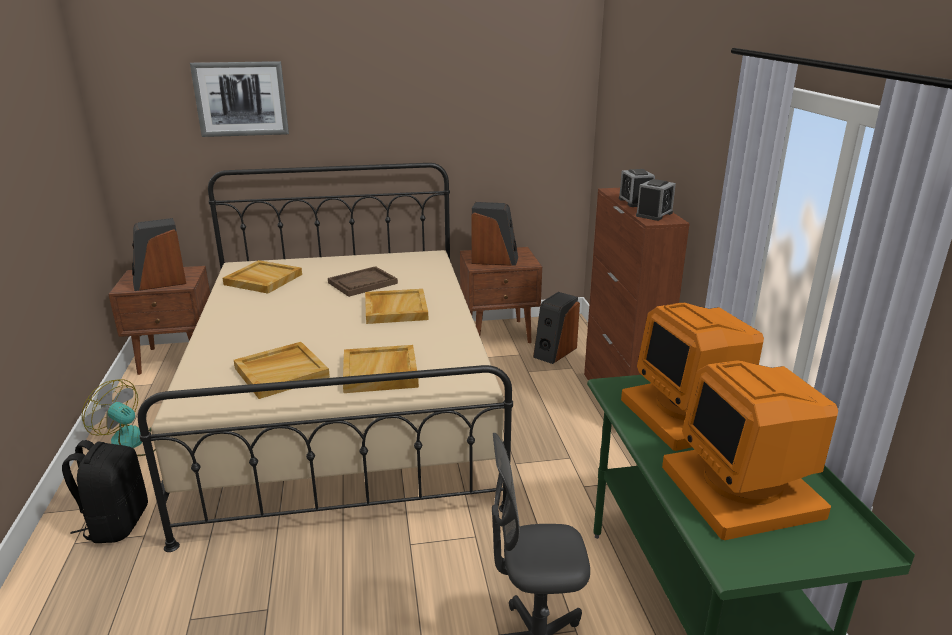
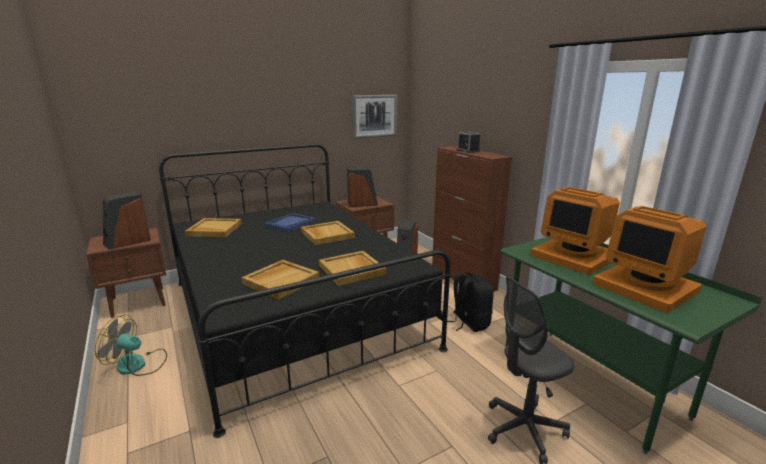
camera: 20 degrees left, 5 degrees down
(116, 523) = (158, 428): black backpack -> black backpack (469, 323)
(241, 99) = (182, 101): picture -> picture (374, 116)
(344, 410) = (294, 312): beige bed -> black bed
(362, 283) = (290, 224): brown tray -> blue tray
(654, 214) = (487, 155): alarm clock -> none

